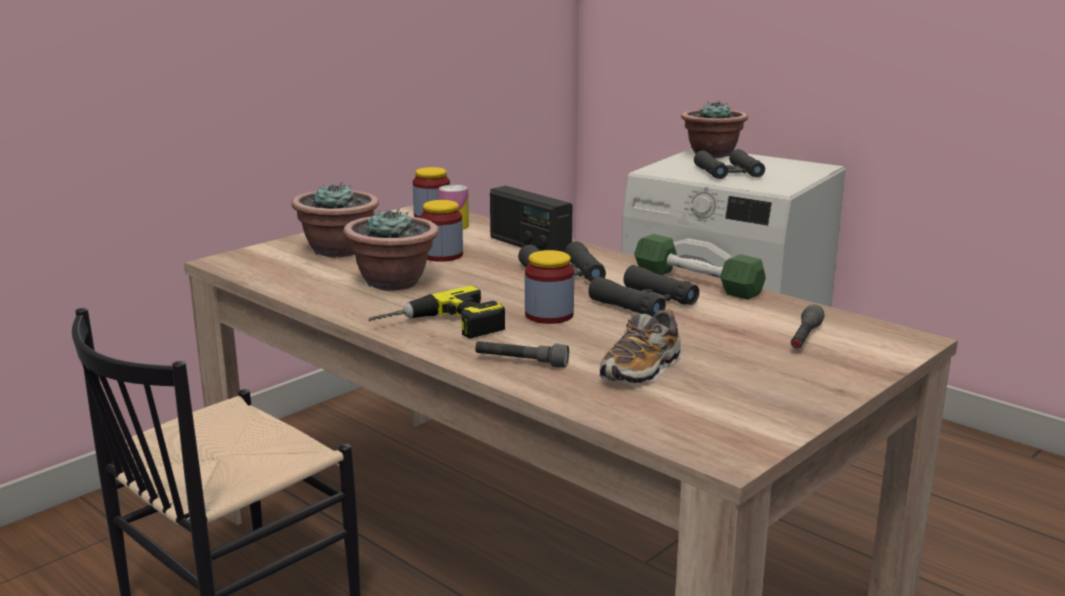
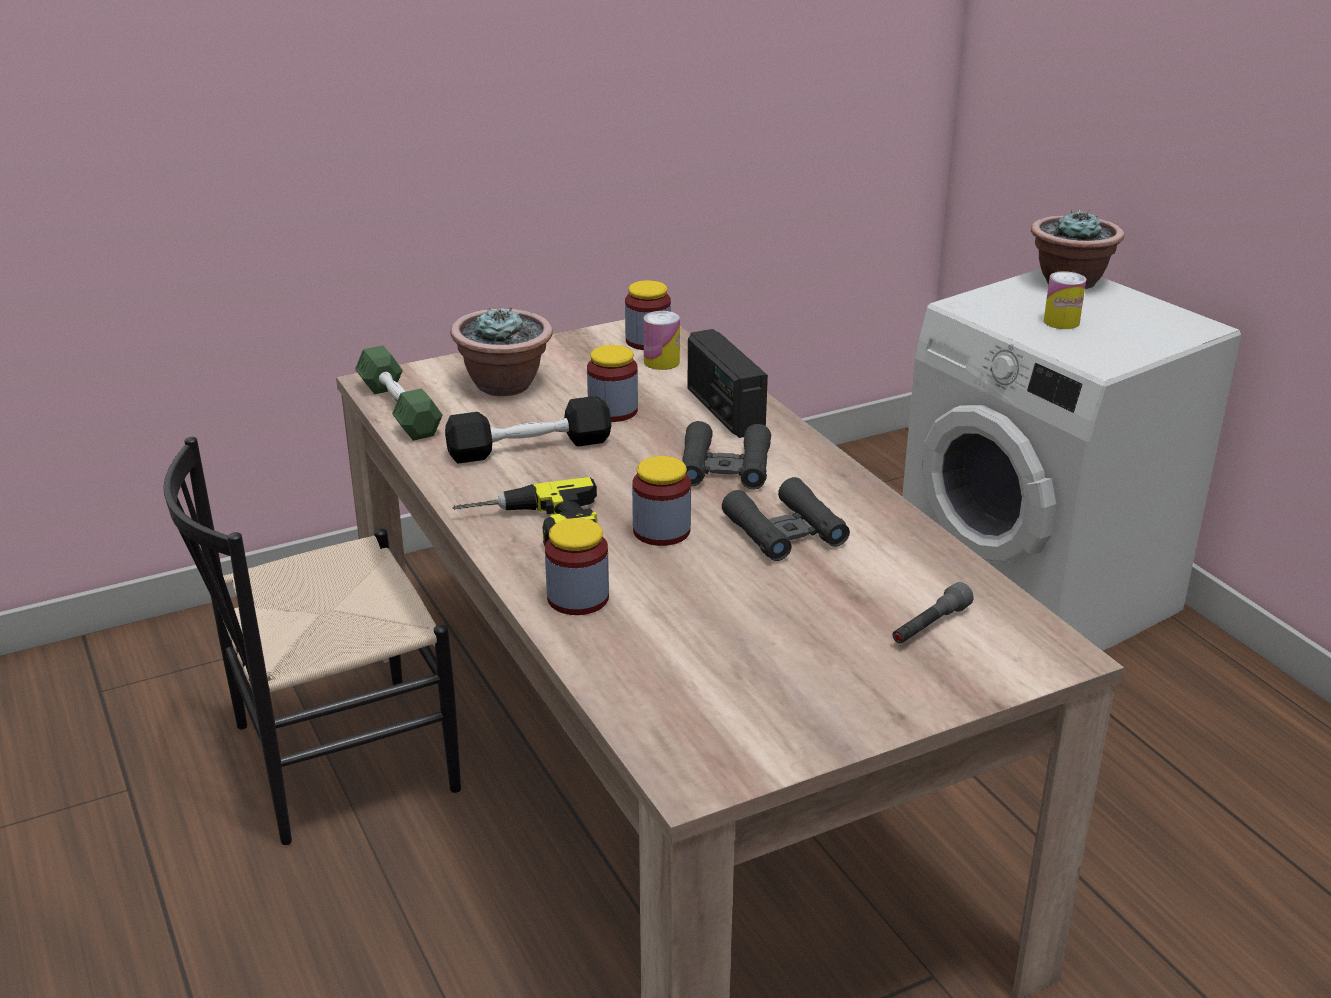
camera: 20 degrees right, 10 degrees up
(393, 282) = (529, 448): potted plant -> black dumbbell
(521, 362) = (578, 598): grey flashlight -> jar
(641, 370) = (698, 637): shoe -> none
(697, 282) = (877, 508): green dumbbell -> green dumbbell (399, 409)
(728, 172) = (1061, 322): black binoculars -> can

